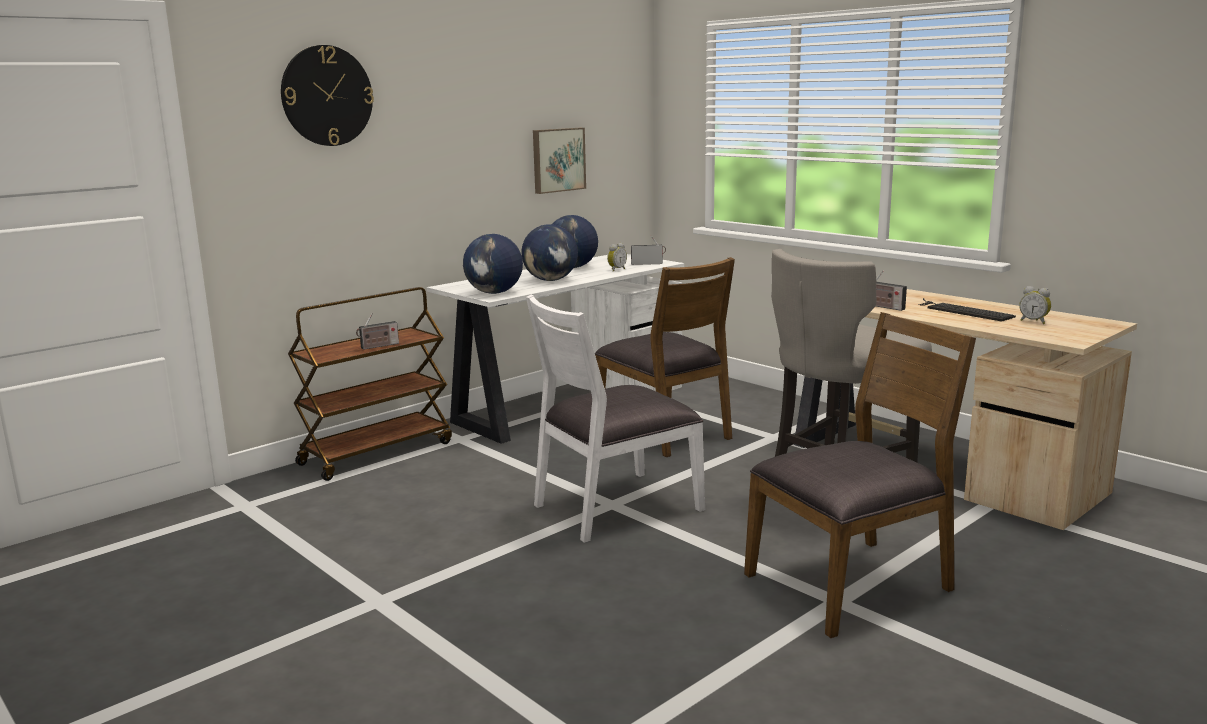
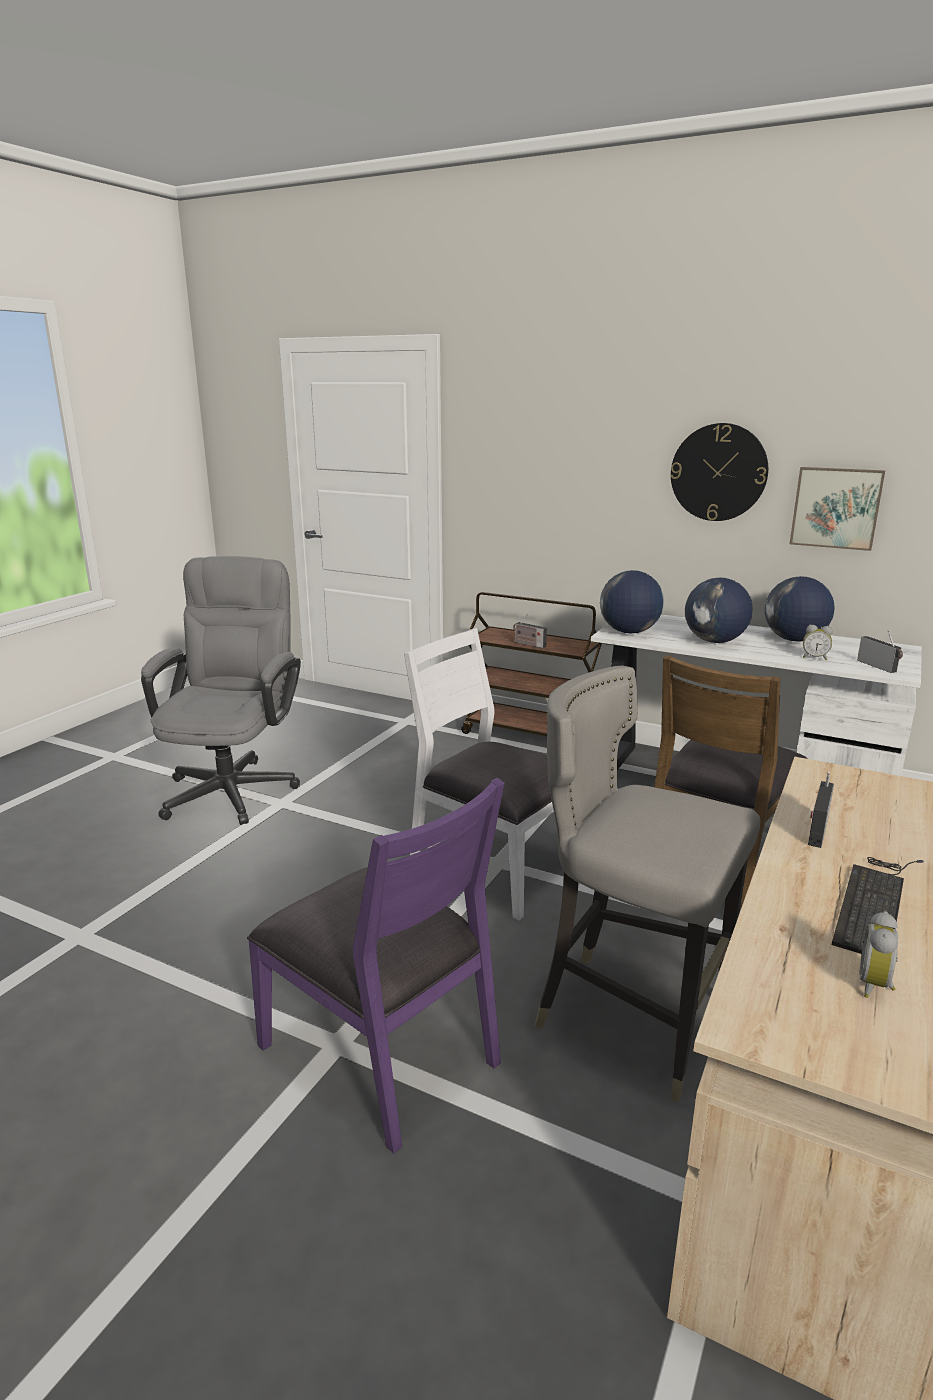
camera: 70 degrees right, 5 degrees up
(290, 632) = (235, 786): none -> grey office chair
(327, 96) = (554, 413): wall clock -> wall clock (718, 472)
(851, 583) = (382, 1052): brown chair -> purple chair

